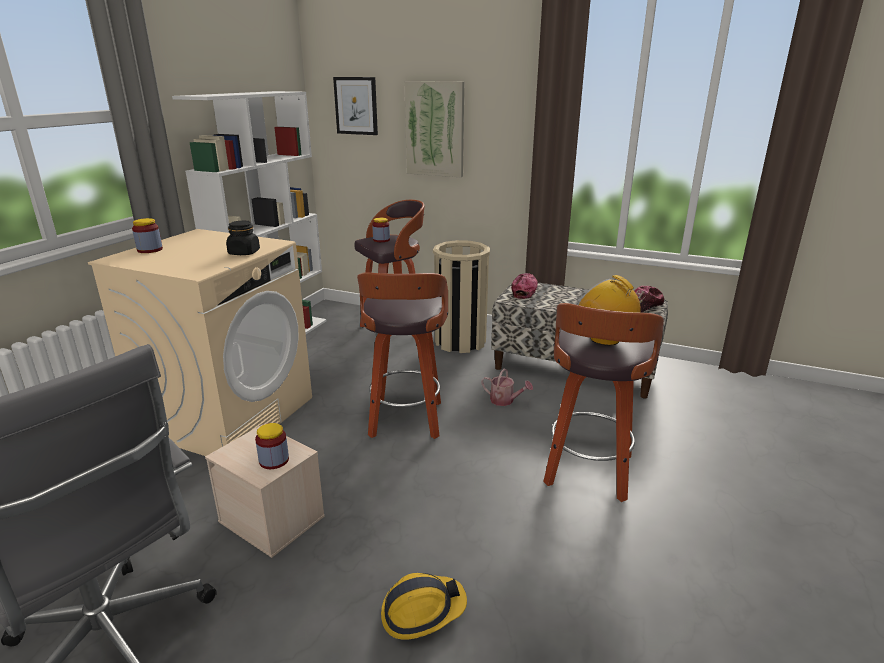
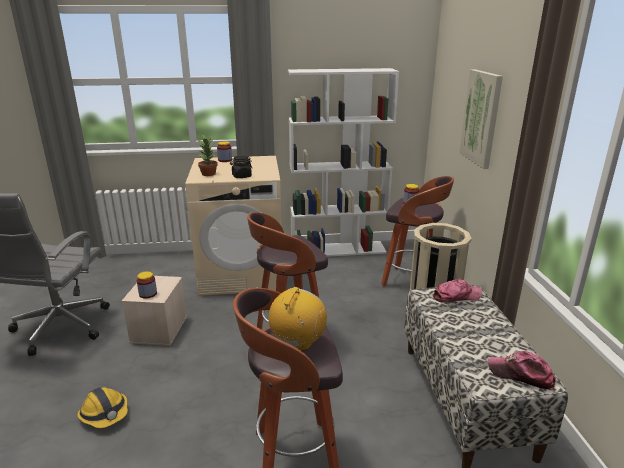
camera: 60 degrees right, 0 degrees up
(190, 265) = (209, 174): none -> potted plant
(356, 106) = (450, 86): picture -> none
(505, 401) = (361, 373): watering can -> none

